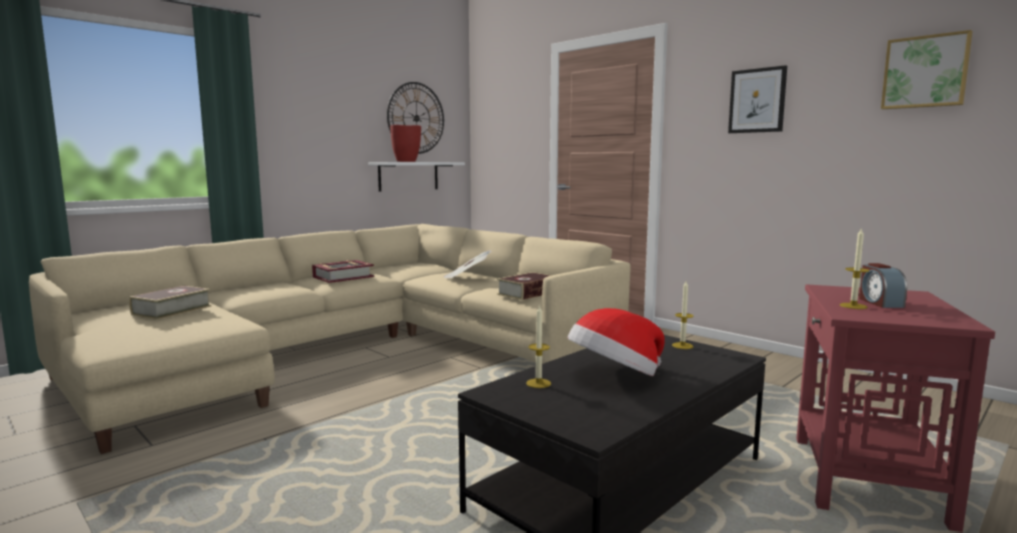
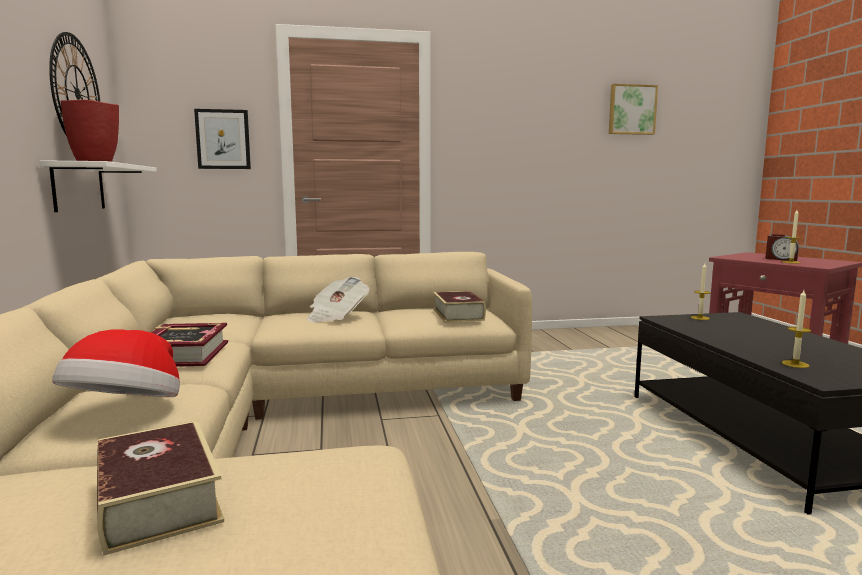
camera: 55 degrees left, 0 degrees up
(615, 376) = (779, 344): hat -> hat (126, 411)
(757, 100) = (520, 118): picture -> picture (223, 139)

